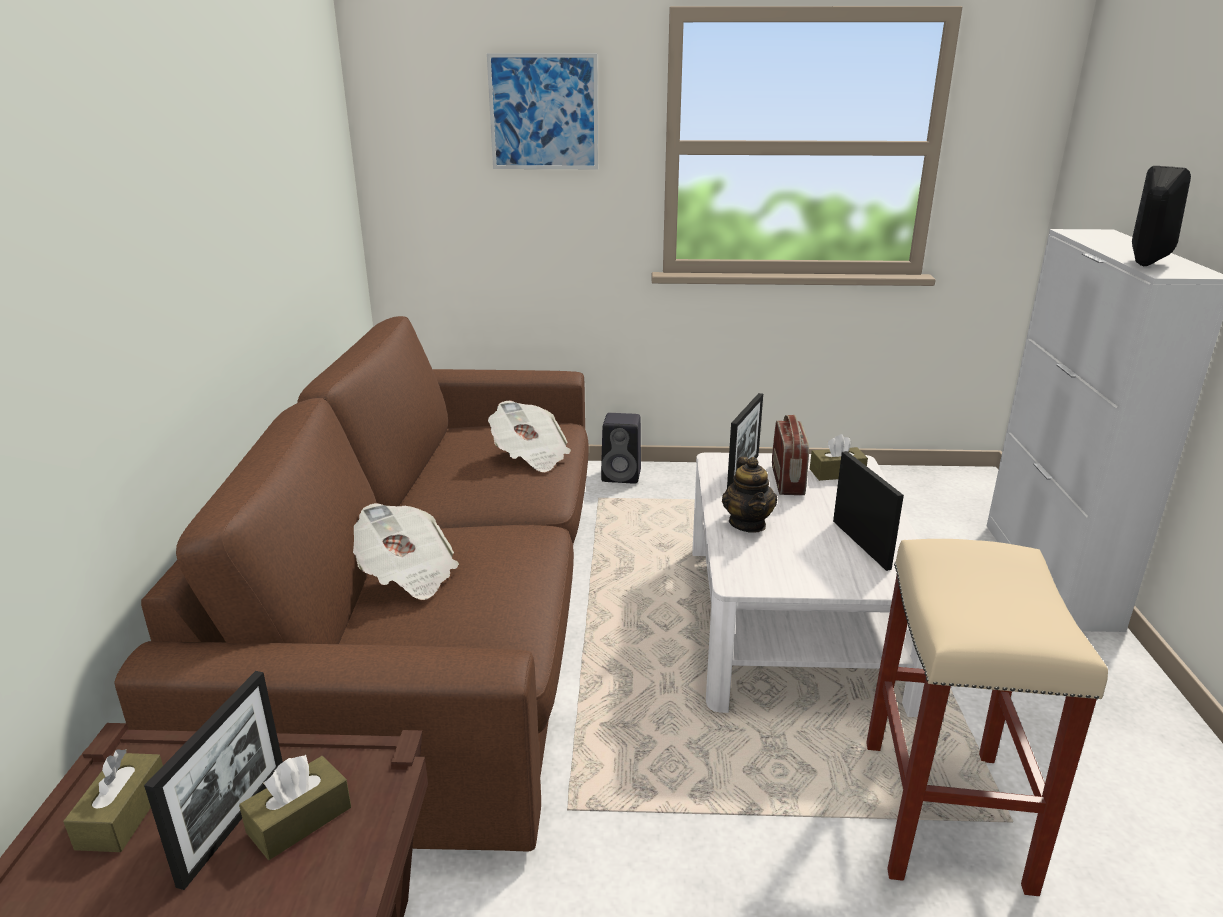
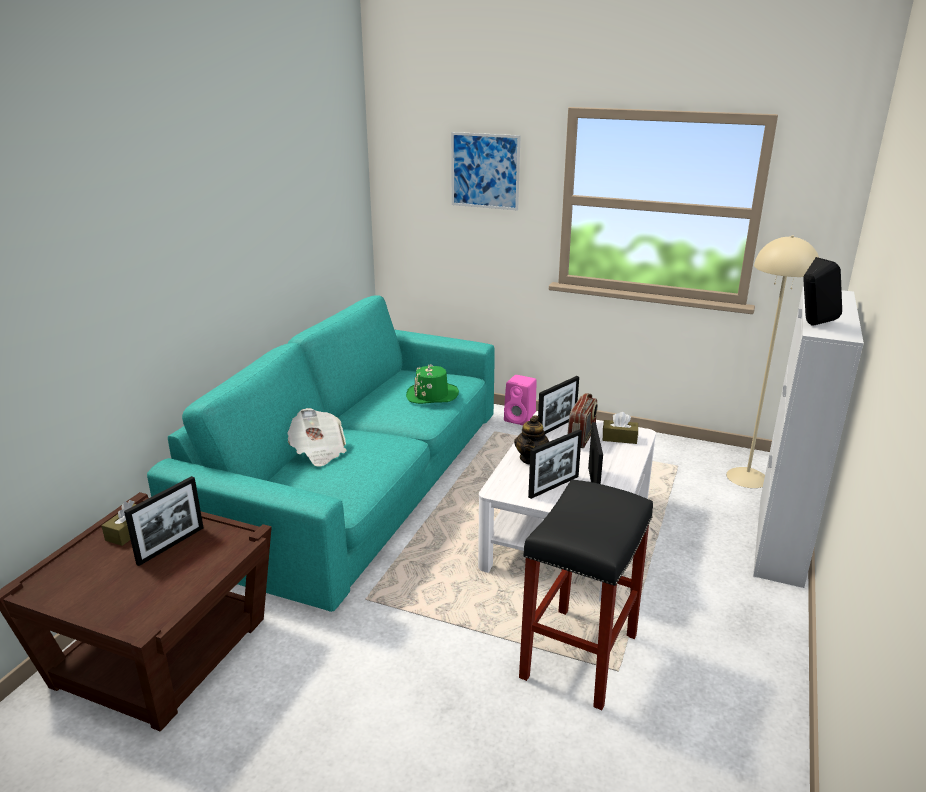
camera: 20 degrees right, 0 degrees up
(299, 820) = (198, 551): brown tissue box -> none
(441, 612) = (358, 482): brown sofa -> turquoise sofa
(530, 456) = (432, 395): newspaper -> green hat
(623, 475) = (521, 419): black speaker -> pink speaker
(812, 558) = (553, 486): none -> picture frame
(946, 815) = (579, 657): beige stool -> black stool
(951, 501) = (747, 477): none -> beige floor lamp

